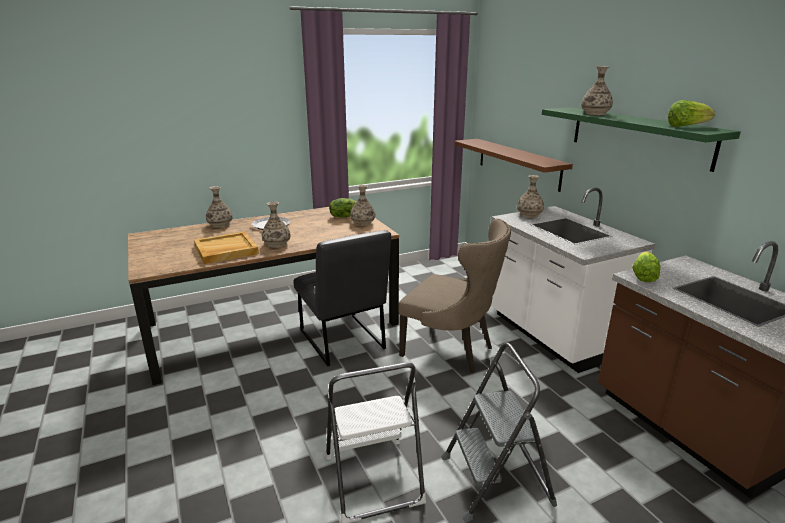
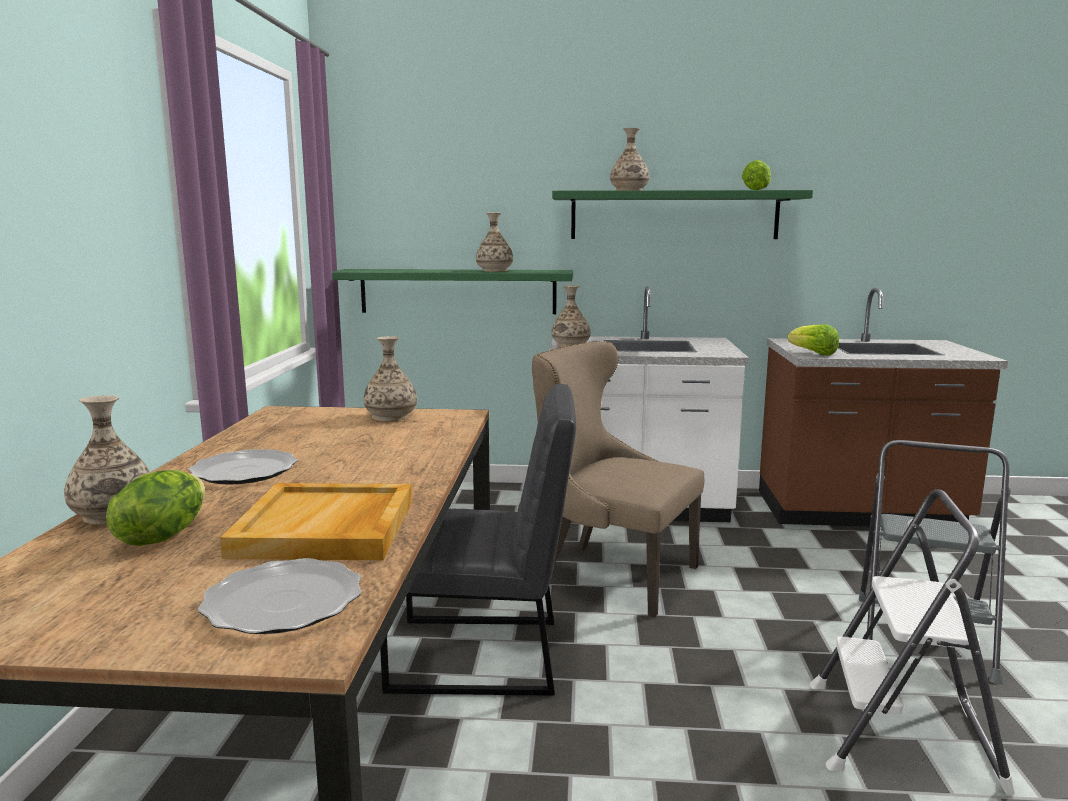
camera: 60 degrees left, 10 degrees down
(168, 261) = (283, 603): none -> plate
(276, 244) = (380, 481): vase -> vase (494, 271)
(344, 216) = (327, 420): lettuce -> lettuce (162, 535)
(451, 350) = (612, 574): beige chair -> beige chair turned 120 degrees counterclockwise
(518, 163) = (458, 291): brown shelf -> green shelf

